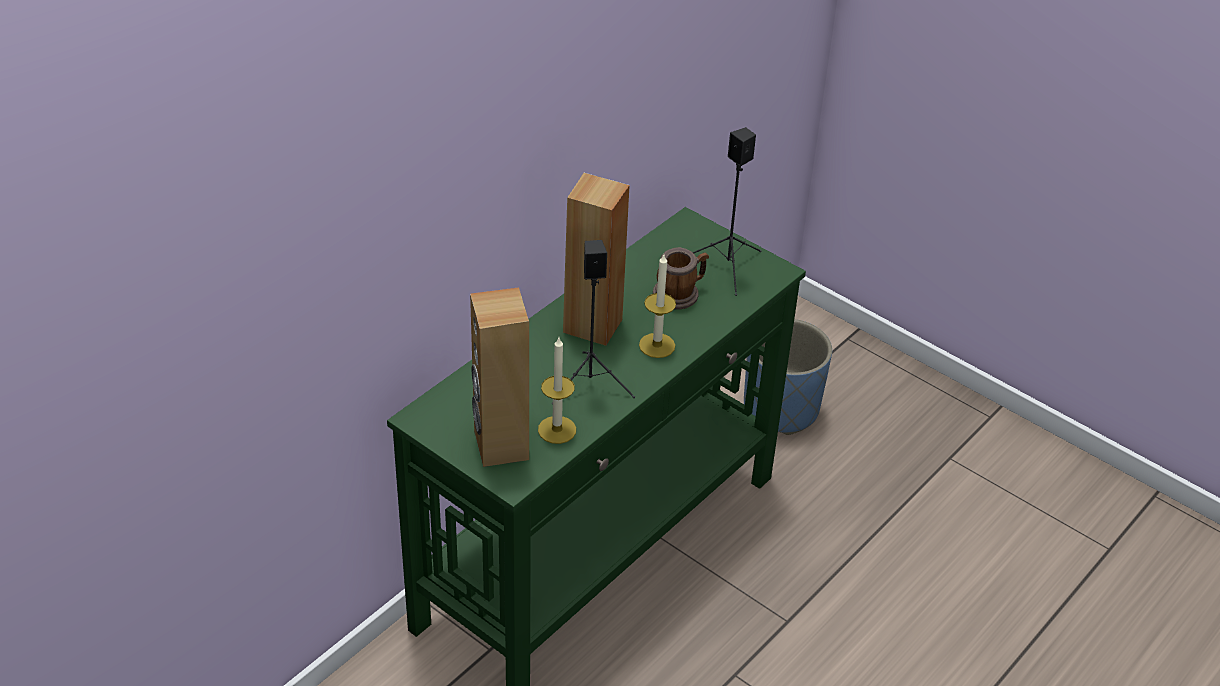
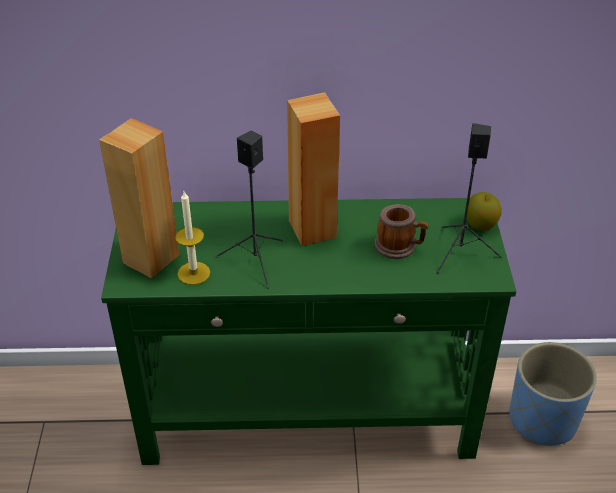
camera: 50 degrees right, 0 degrees up
(657, 345) = (333, 267): candle -> none
(711, 234) = (480, 225): none -> apple

